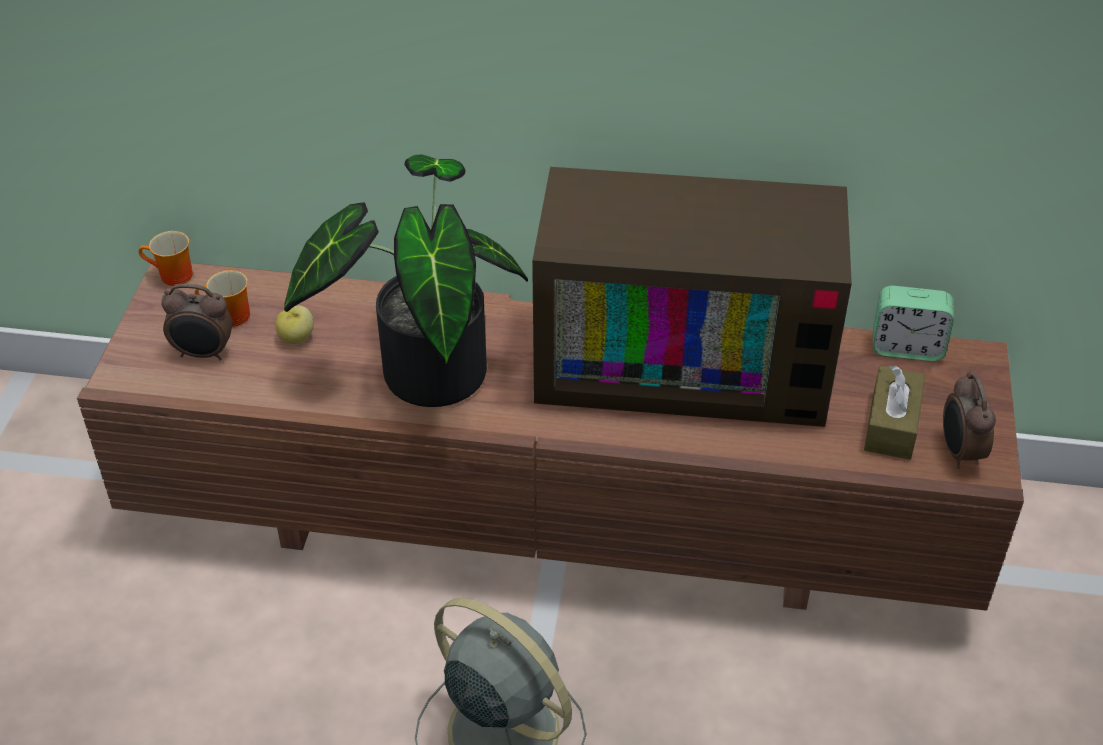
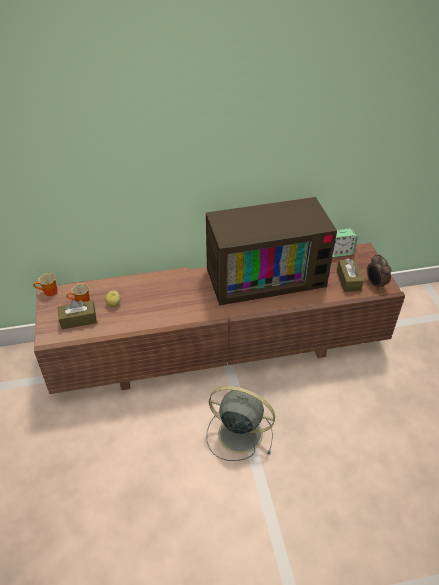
camera: 20 degrees left, 0 degrees up
(204, 354) = (78, 320): alarm clock -> brown tissue box
(423, 369) = (170, 303): potted plant -> none

